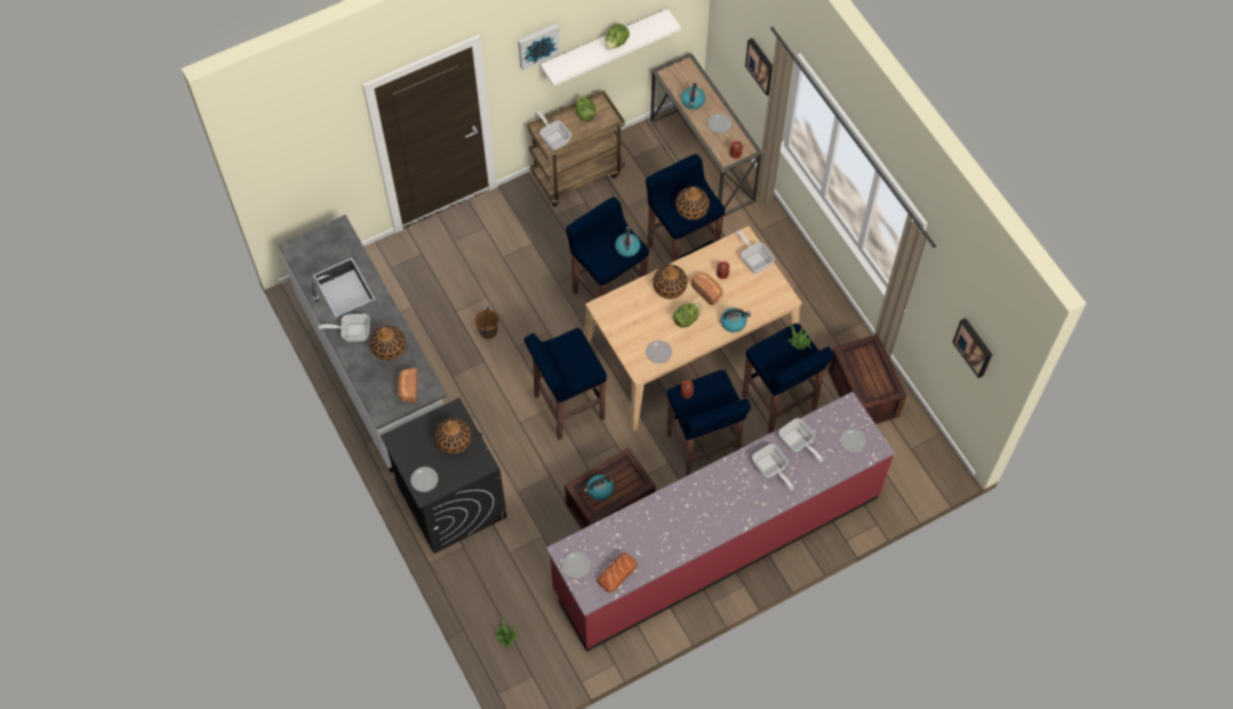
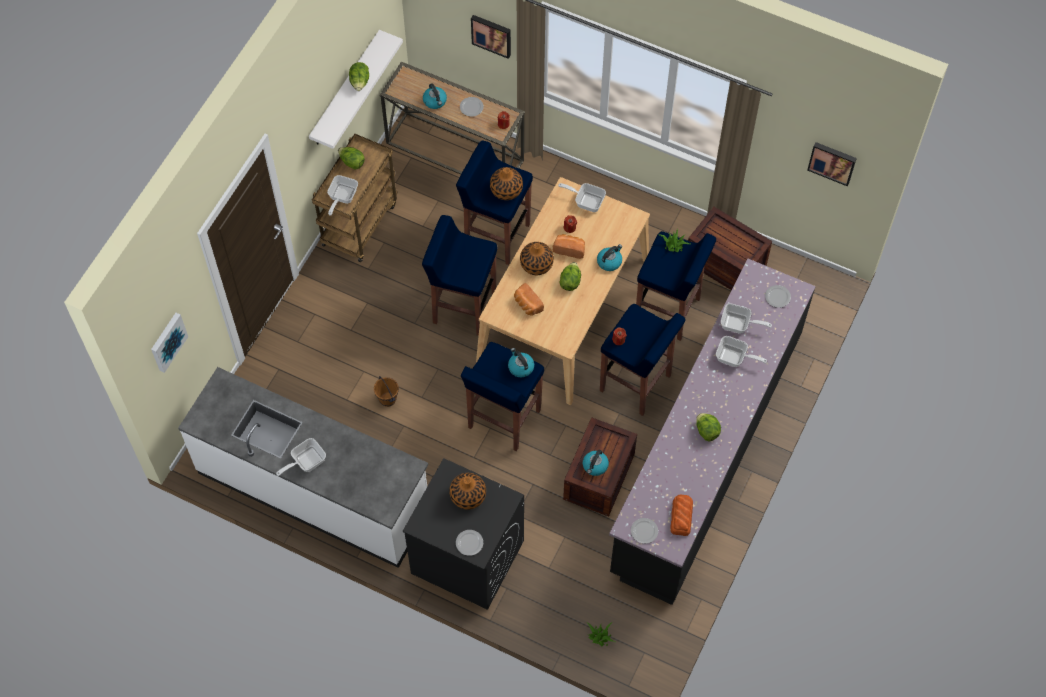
camera: 35 degrees left, 0 degrees up
(389, 348) = (348, 455): vase -> none
(408, 389) = (392, 479): bread -> bread (527, 305)
(538, 45) = (304, 118): picture -> picture (167, 341)
(553, 137) = (341, 197): frying pan -> frying pan turned 90 degrees counterclockwise
(627, 247) = (478, 252): kettle -> kettle (520, 367)
(658, 352) = (569, 322): plate -> none
(697, 516) = (706, 431): none -> lettuce
(716, 543) = (705, 452): red counter -> black counter

